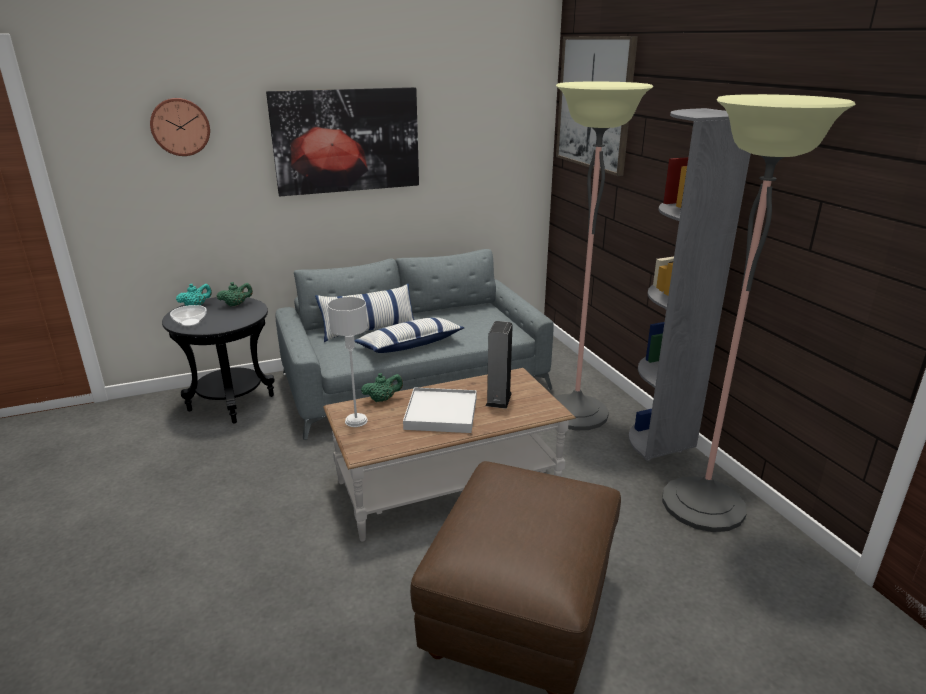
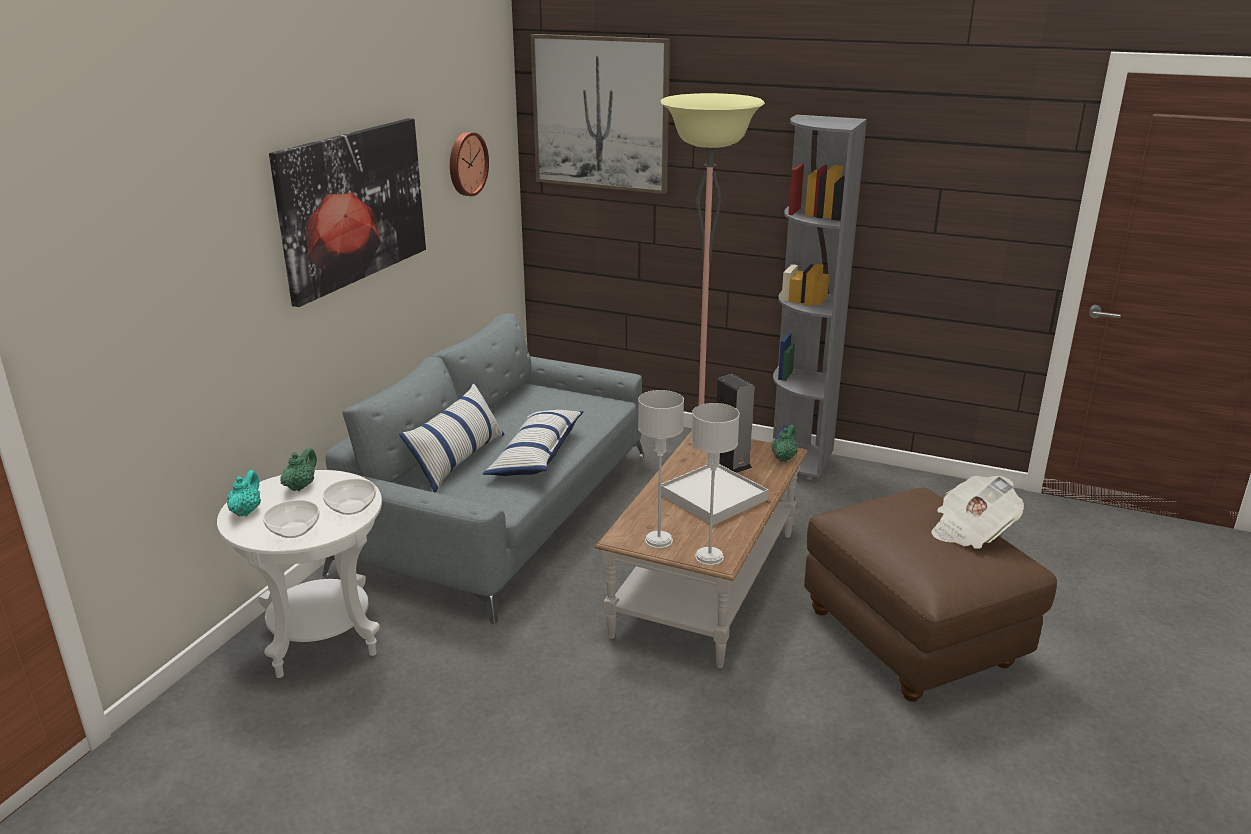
camera: 45 degrees left, 0 degrees up
(180, 127) = (176, 231): wall clock -> wall clock (466, 164)
(230, 322) = (350, 507): none -> bowl
(231, 403) = (322, 639): black side table -> white side table
(360, 446) = (709, 557): none -> grey table lamp
(382, 399) = (639, 511): green teapot -> green teapot (784, 458)
(556, 537) = (971, 531): none -> newspaper
(702, 504) = (892, 493): floor lamp -> none

